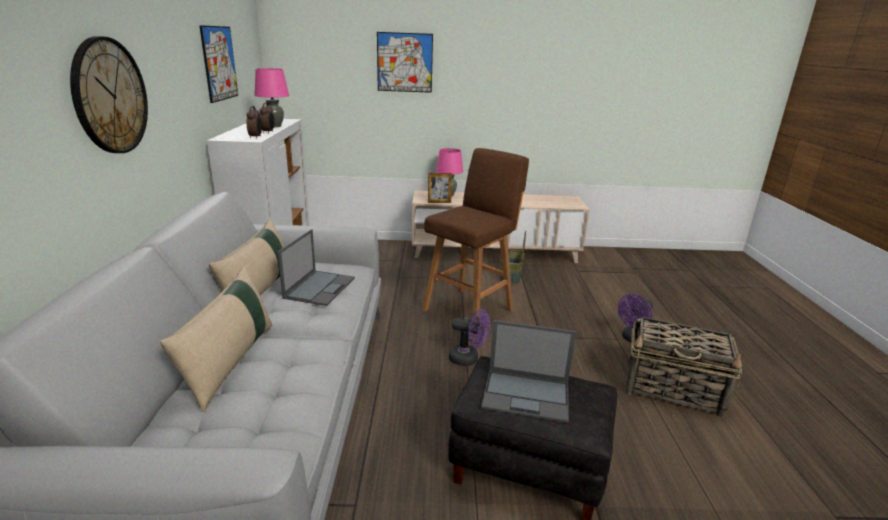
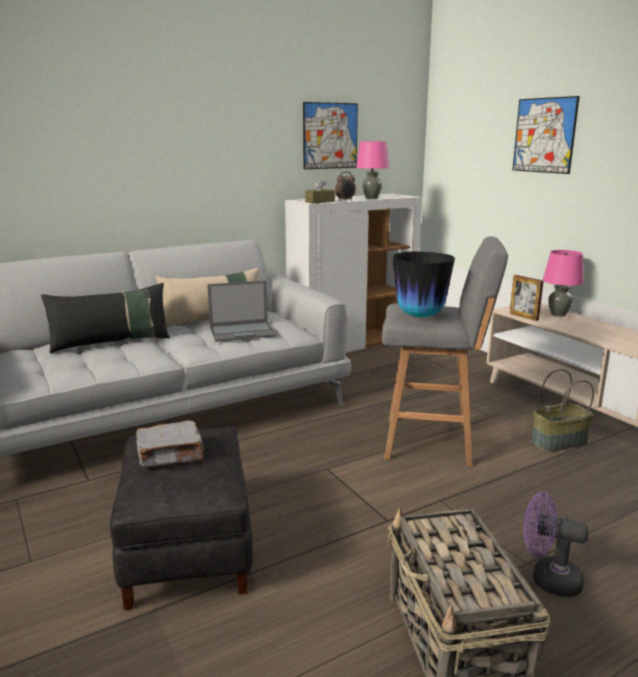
camera: 60 degrees right, 5 degrees down
(109, 96) = (162, 150): wall clock -> none
(230, 362) = (111, 343): beige pillow -> black pillow
(256, 137) = (320, 202): alarm clock -> brown tissue box
(468, 359) = (331, 468): purple fan -> none
(470, 309) = (432, 441): brown stool -> grey stool
(477, 218) = (420, 316): none -> vase
(527, 395) = (171, 455): laptop -> grey book

